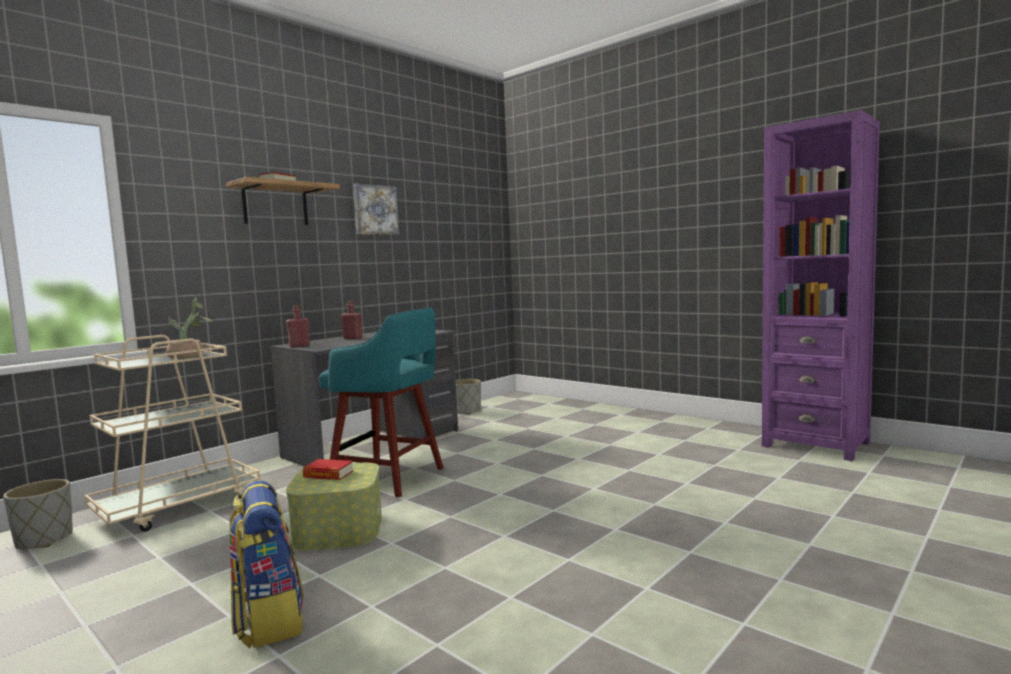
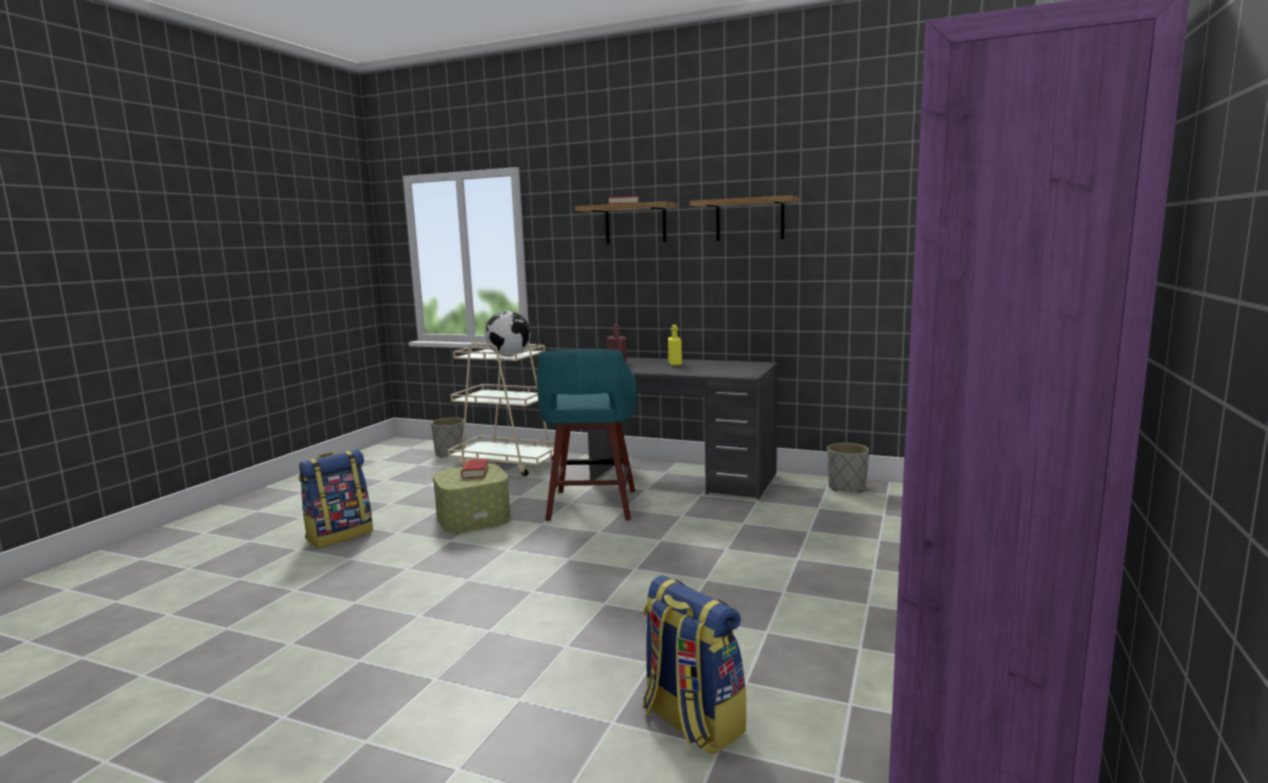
camera: 70 degrees right, 5 degrees up
(190, 356) = (509, 356): potted plant -> globe
(353, 338) = (675, 364): red bottle -> yellow bottle
(375, 210) = (750, 220): picture -> shelf
(754, 480) = (691, 722): none -> backpack

